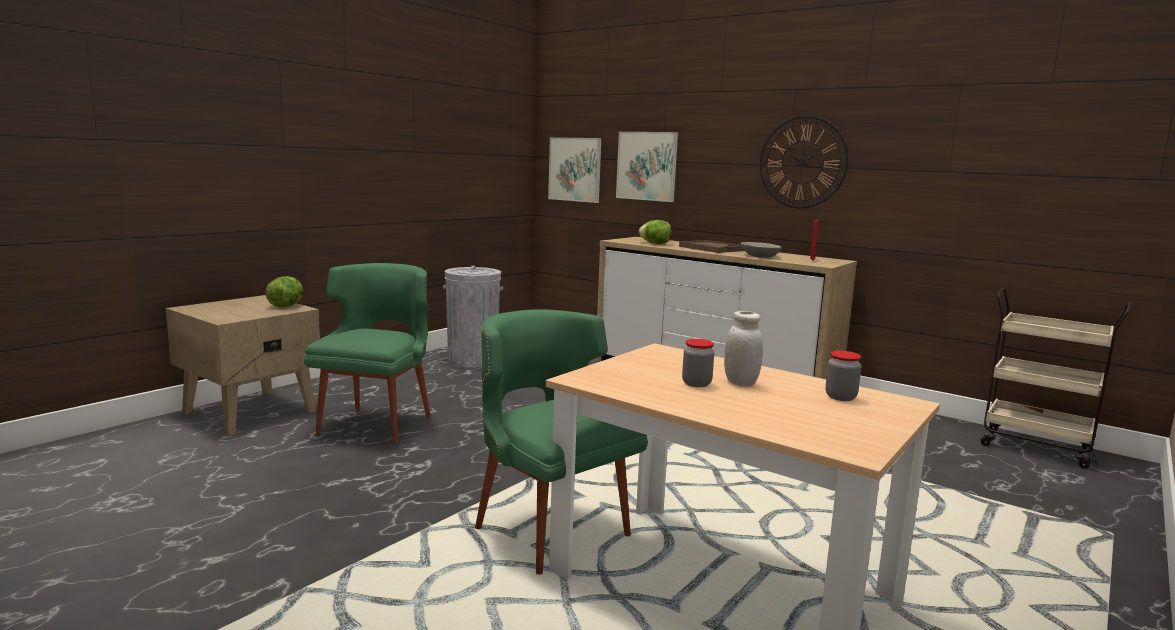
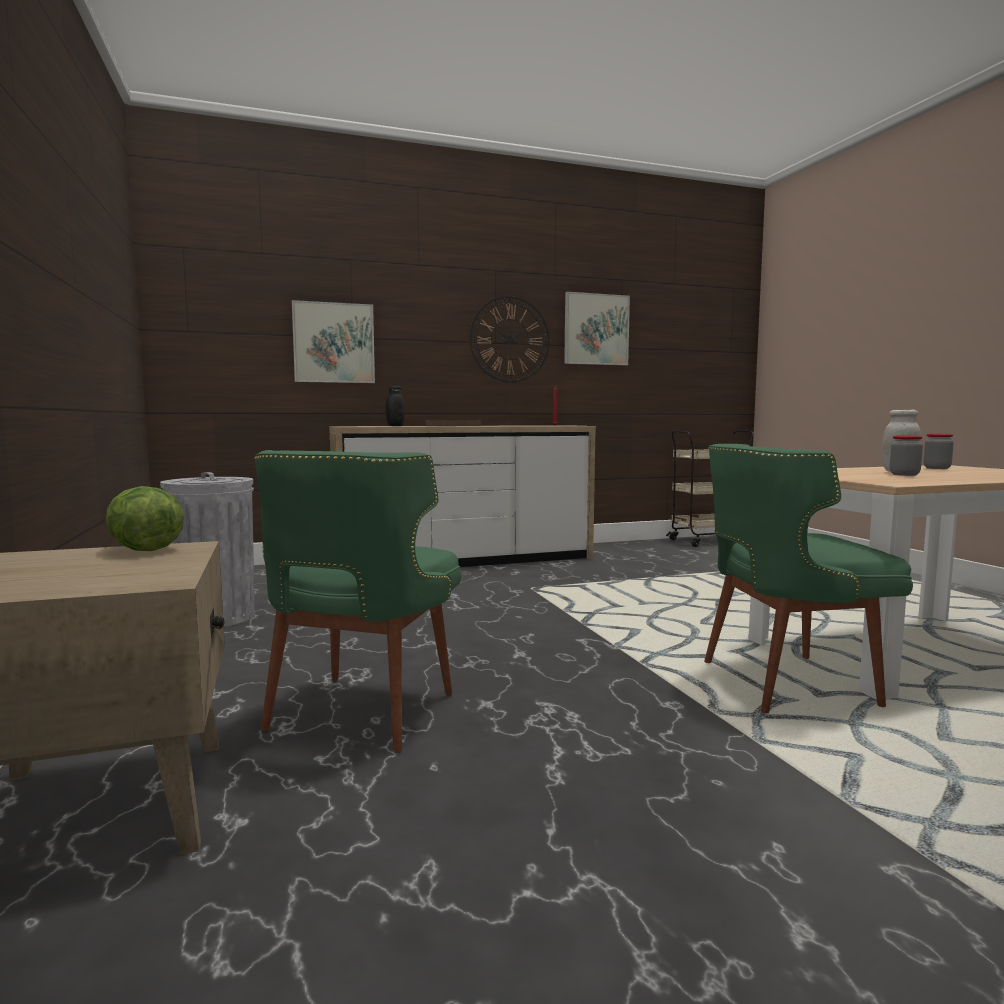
camera: 55 degrees left, 5 degrees down
(374, 425) = (363, 712): green chair -> green chair turned 120 degrees counterclockwise
(575, 169) = (219, 347): picture -> picture (596, 329)
(655, 243) = (395, 426): lettuce -> black jar
(759, 256) = (517, 425): grey bowl -> none

